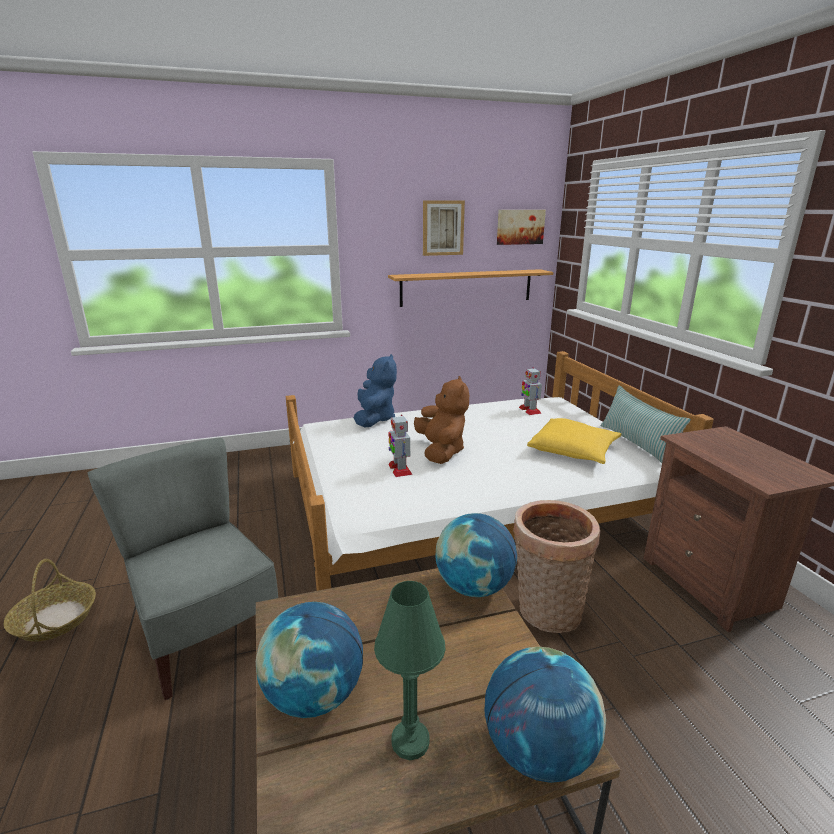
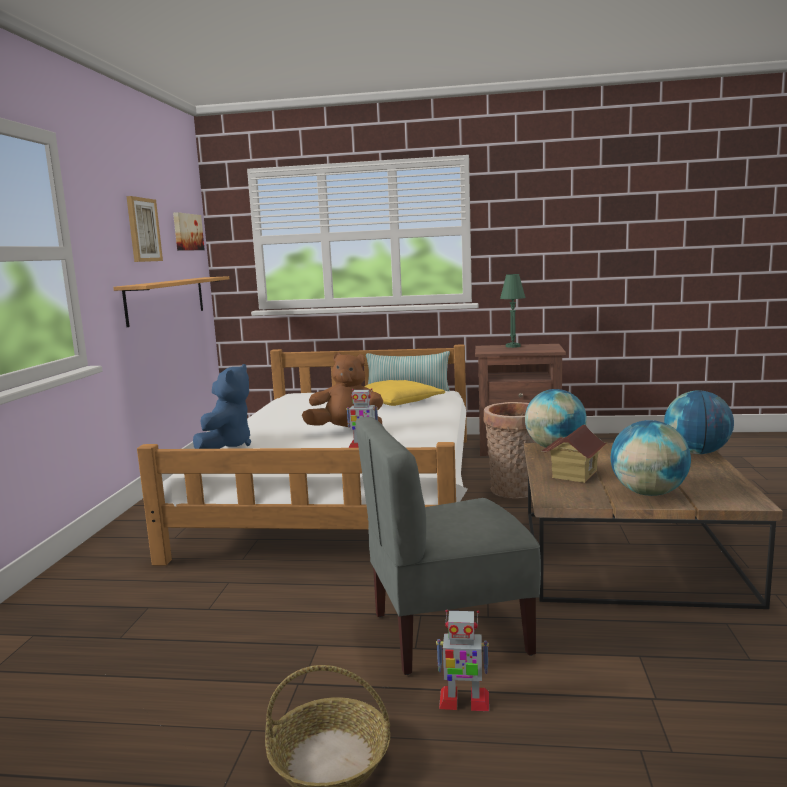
camera: 65 degrees left, 10 degrees down
(371, 617) = (574, 474): none -> toy house
(374, 419) = (226, 445): blue plush toy -> blue plush toy turned 75 degrees clockwise
(410, 741) = (688, 474): green table lamp -> green table lamp (513, 346)
(529, 410) = (306, 401): toy robot -> toy robot (463, 700)

